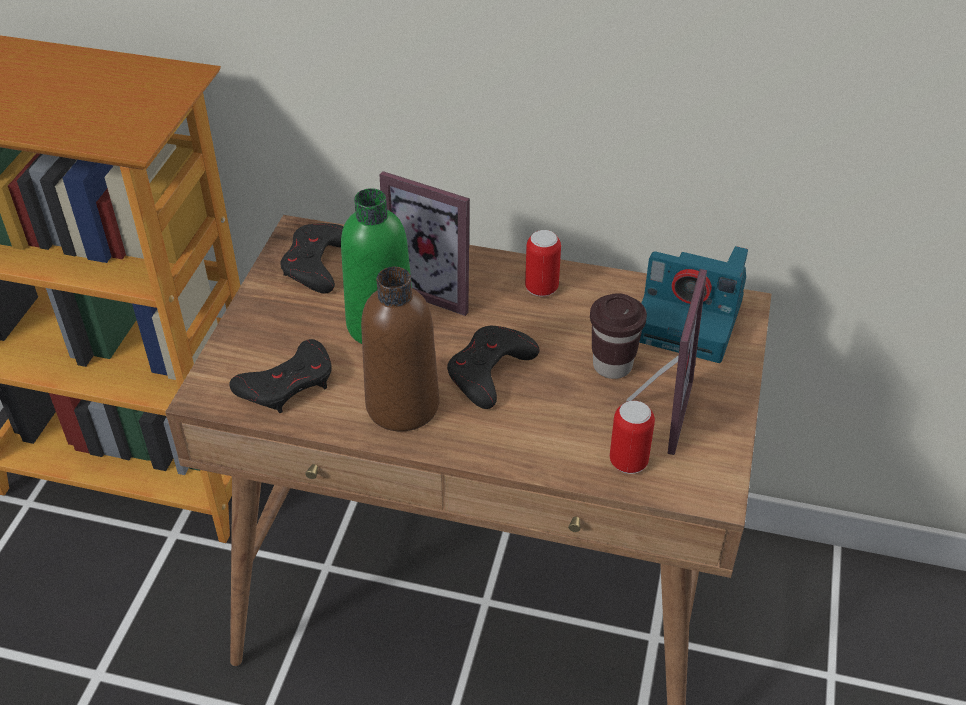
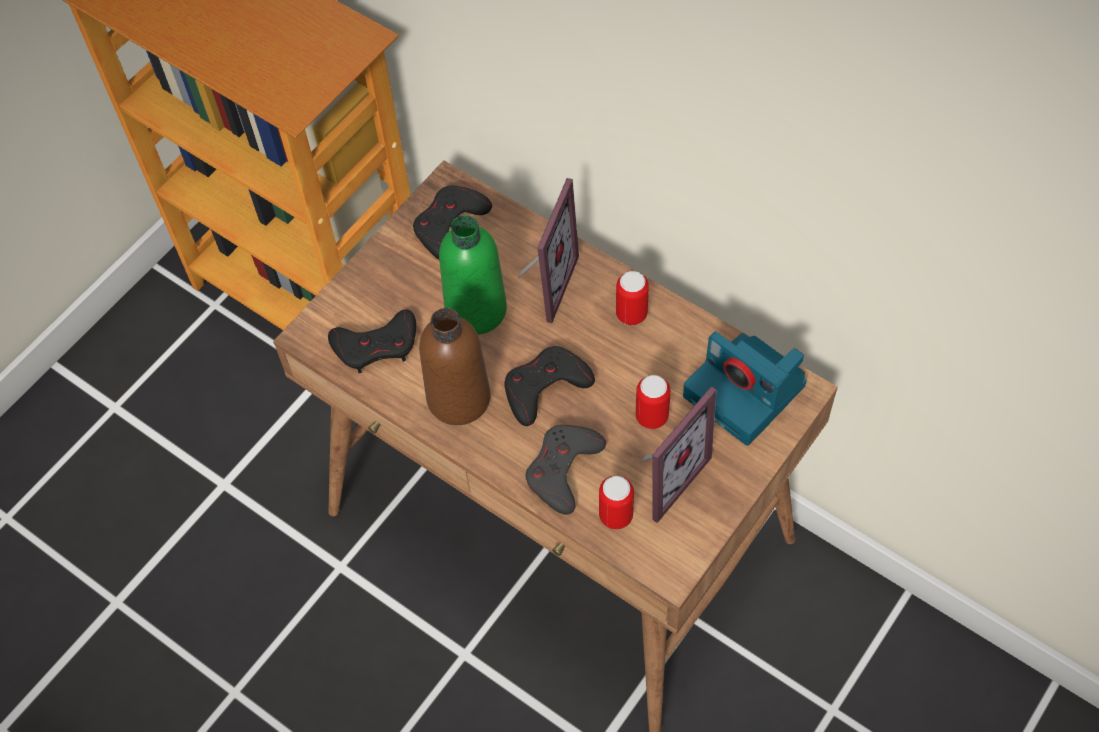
camera: 25 degrees right, 15 degrees up
(437, 286) = (542, 283): picture frame -> picture frame turned 120 degrees counterclockwise
(549, 437) = (563, 470): none -> grey game controller
(612, 365) = (651, 417): brown cup -> can

